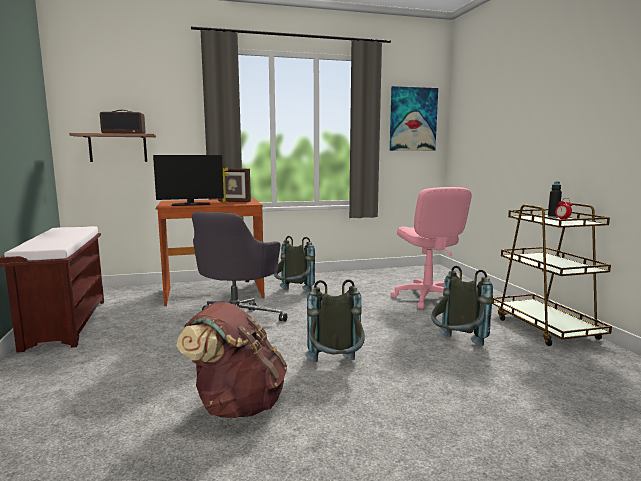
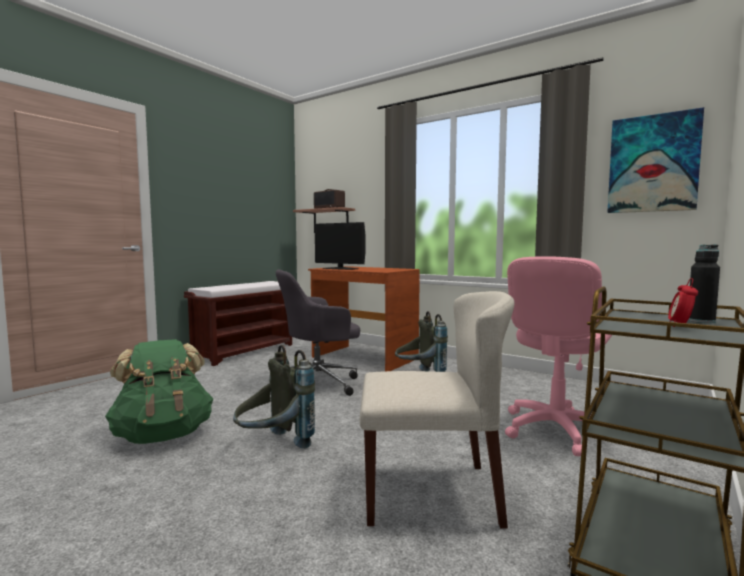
camera: 50 degrees right, 5 degrees down
(234, 202) = (380, 269): picture frame -> none
(237, 405) = (163, 435): brown backpack -> green backpack
(456, 345) = (431, 492): grey backpack -> beige chair

